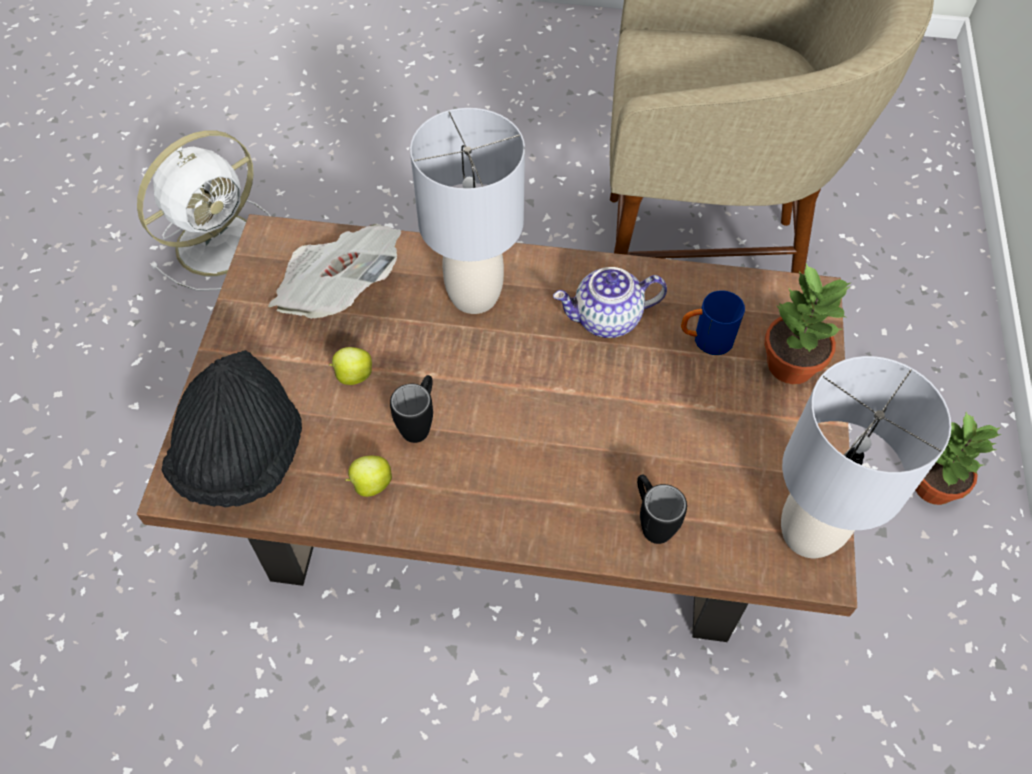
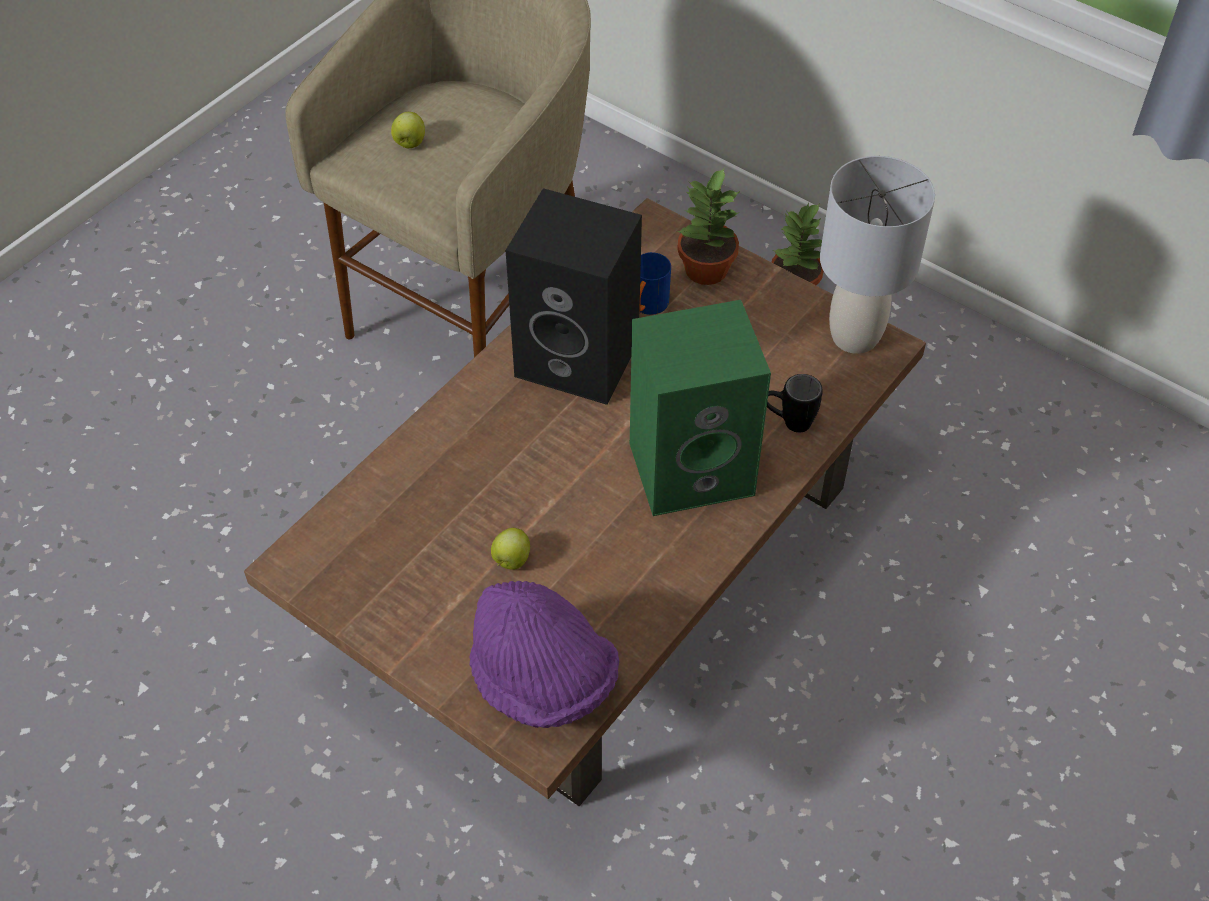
camera: 60 degrees left, 5 degrees down
(220, 242) = (116, 695): white fan -> none
(242, 458) = (542, 679): black hat -> purple hat
(338, 292) = (405, 534): newspaper -> none
(370, 485) = (635, 593): apple -> apple (409, 143)
(419, 423) = (595, 532): black mug -> none
(473, 295) = (486, 436): grey table lamp -> none
(542, 465) = (693, 466): none -> green speaker
(606, 319) = (580, 358): teapot -> black speaker

